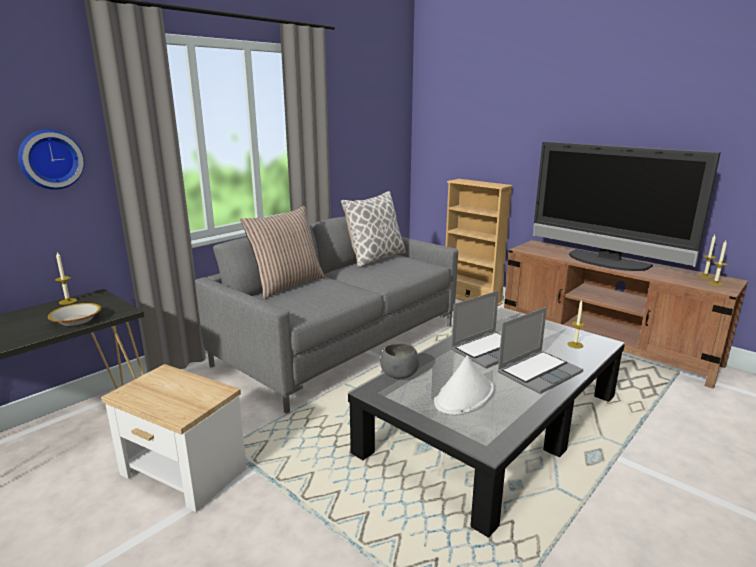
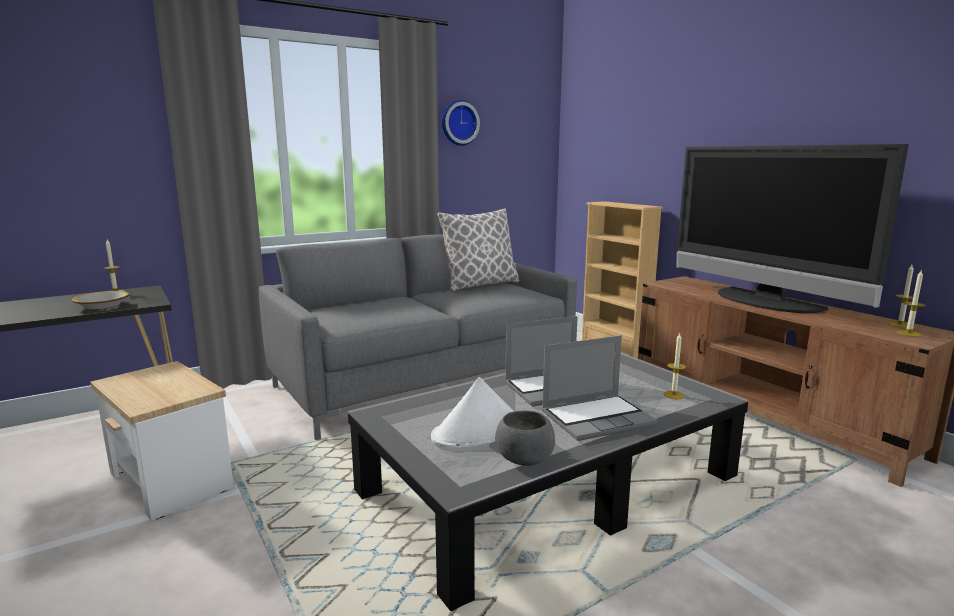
camera: 15 degrees right, 5 degrees down
(50, 159) = (112, 146): wall clock -> wall clock (458, 123)
(287, 285) = (357, 301): pillow -> none
(399, 375) = (420, 401): grey bowl -> grey bowl (524, 460)

